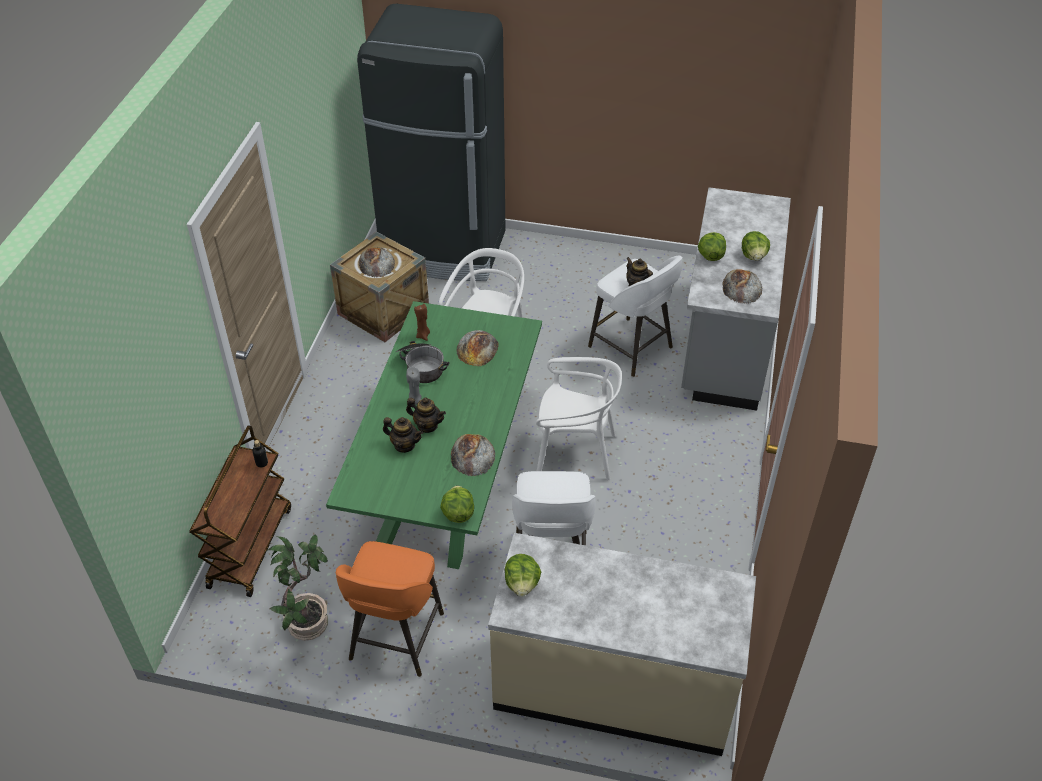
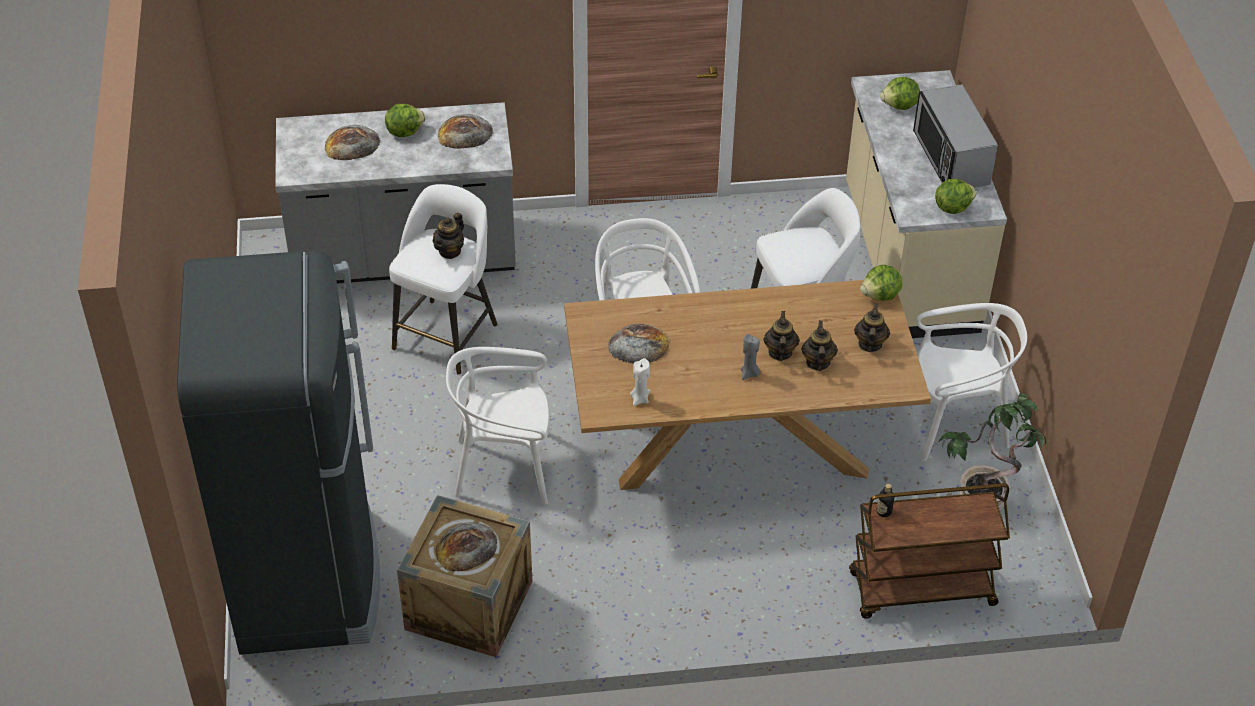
camera: 110 degrees left, 0 degrees up
(395, 639) = (955, 423): orange stool -> white chair
(406, 485) = (869, 344): none -> teapot
(421, 367) = (693, 384): cooking pot -> none
(423, 335) = (640, 399): brown candle -> white candle
(446, 481) = (736, 445): green dining table -> brown dining table
(472, 455) = (800, 306): bread -> bread (352, 144)
(595, 612) = (950, 158): none -> microwave
(710, 256) = (417, 164): lettuce -> lettuce (900, 106)

